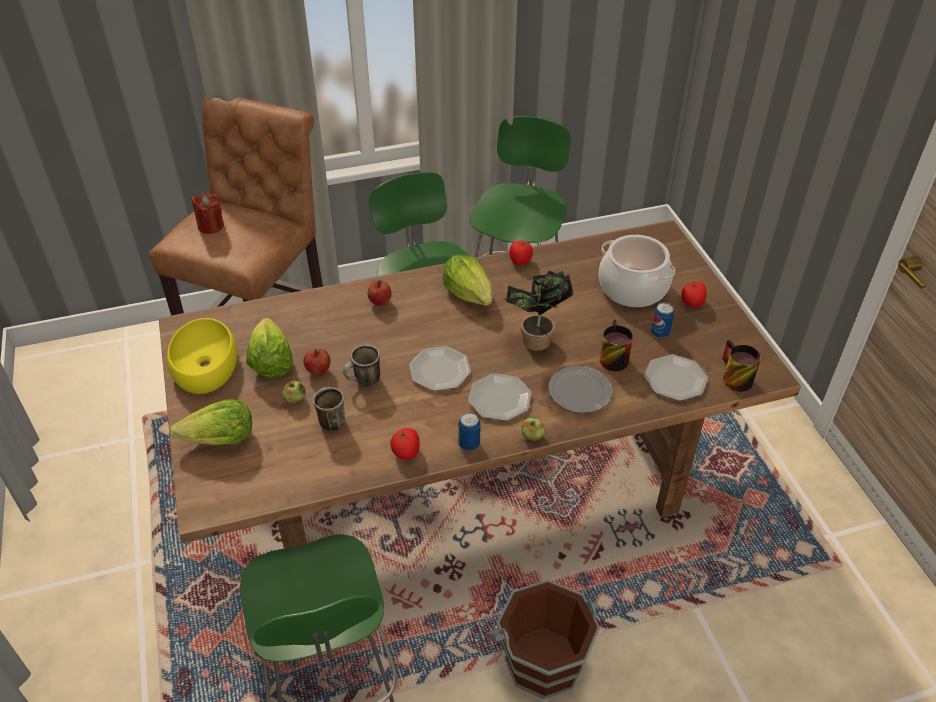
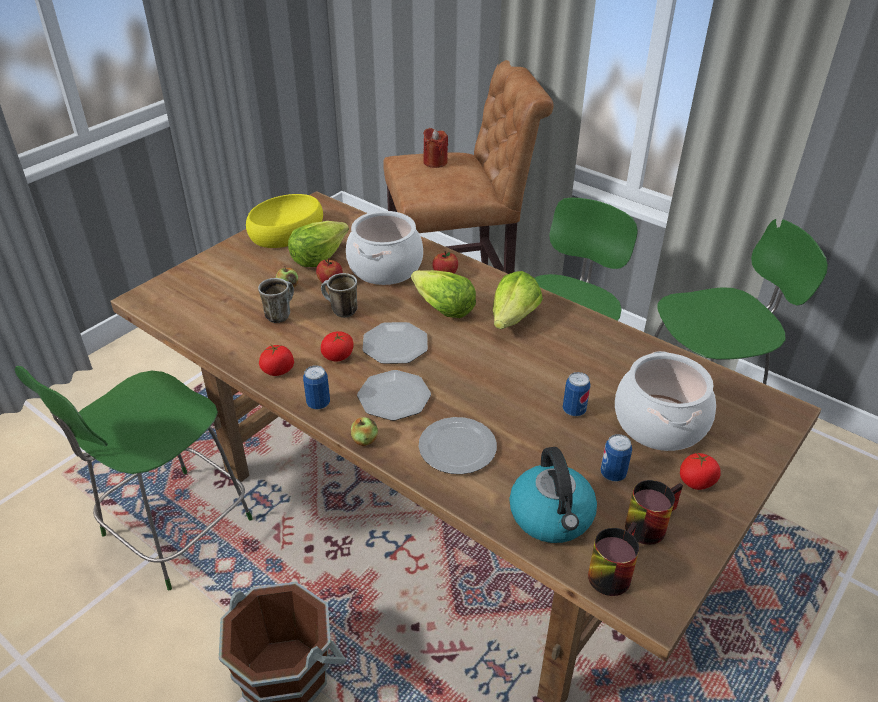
camera: 55 degrees right, 5 degrees down
(220, 440) = (215, 273): lettuce -> lettuce (442, 308)
(332, 329) = (385, 267): none -> cooking pot
(520, 261) = (599, 328): tomato -> tomato (338, 356)
(535, 343) = (493, 388): potted plant -> none
(590, 318) = (574, 410): none -> can
(610, 357) = (532, 450): mug -> mug (648, 522)
(675, 379) = (552, 517): plate -> kettle

